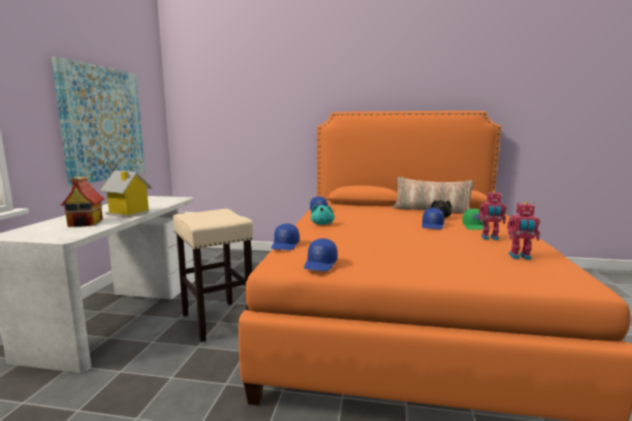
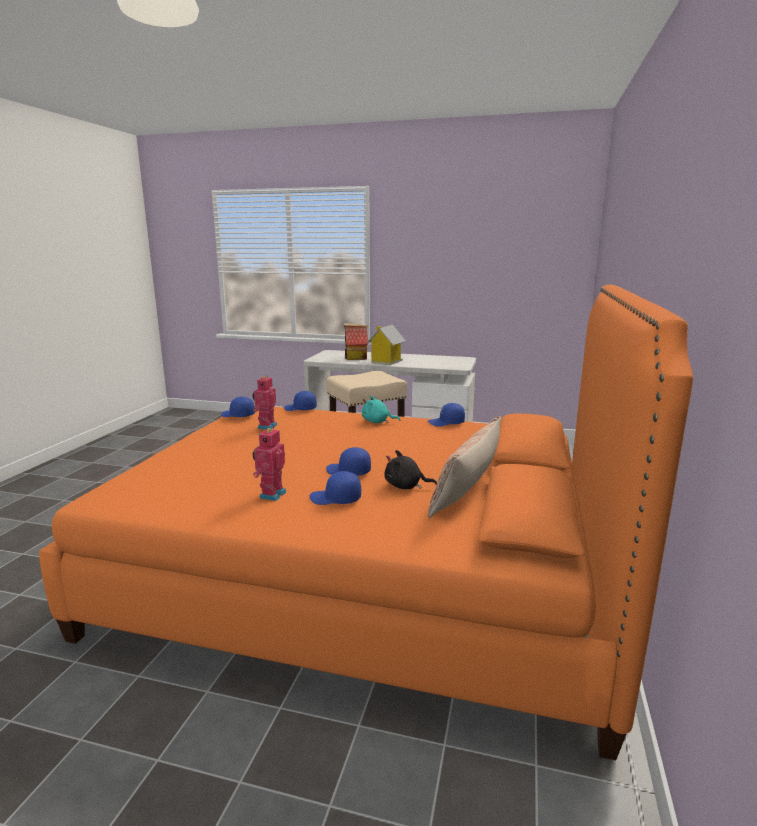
camera: 95 degrees right, 5 degrees up
(103, 124) = (471, 282): picture -> none
(475, 227) = (335, 499): green cap -> blue cap
(520, 257) = (189, 492): toy robot -> toy robot (266, 426)

